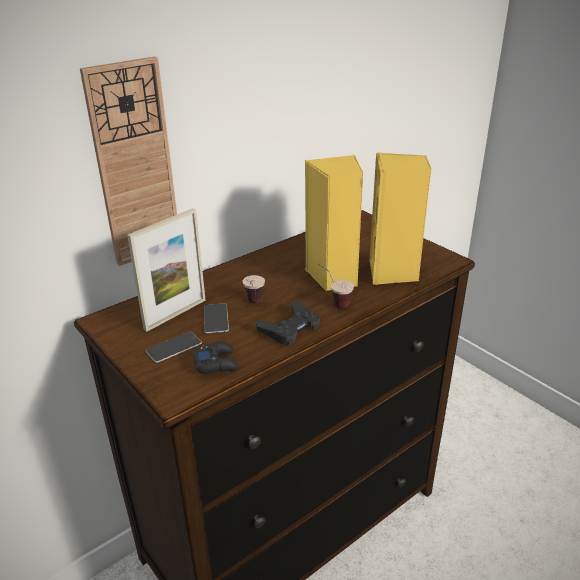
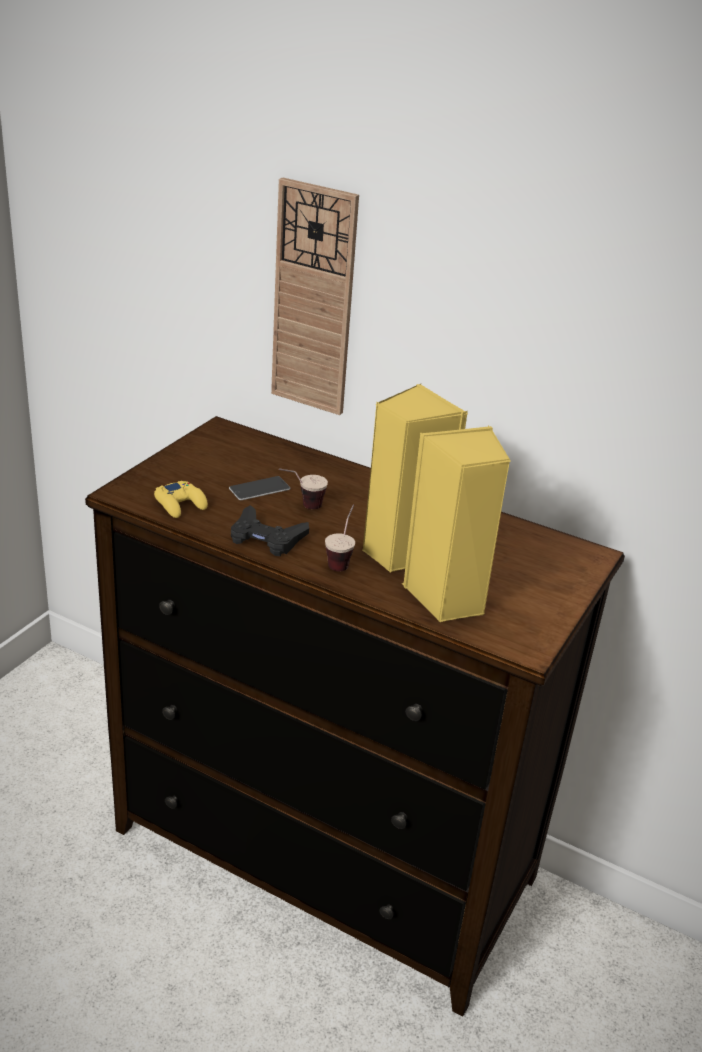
camera: 65 degrees right, 0 degrees up
(174, 347) = (196, 476): phone -> none
(175, 314) = (253, 464): picture frame -> none
(216, 363) = (181, 504): black game controller -> yellow game controller

